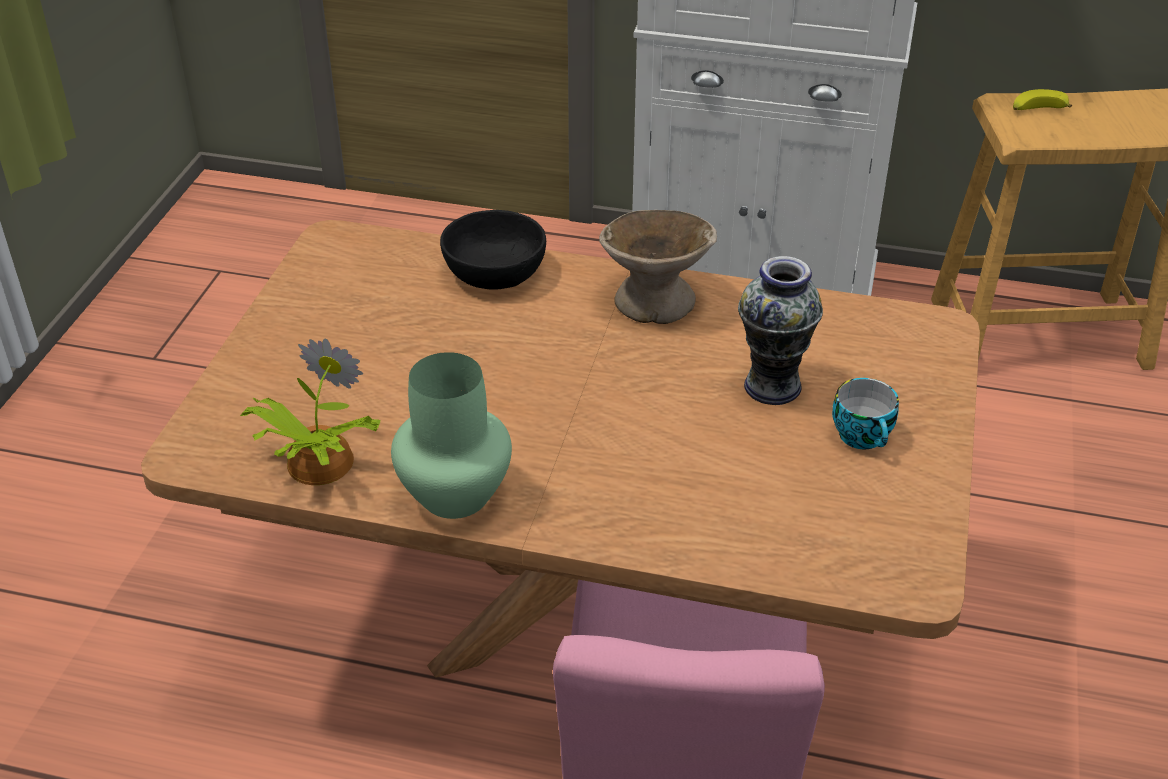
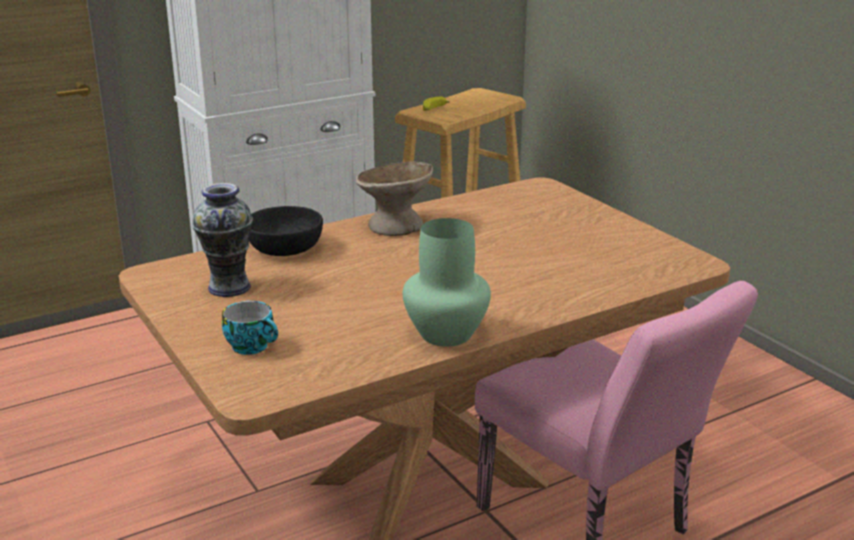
camera: 45 degrees left, 15 degrees down
(316, 463) = (342, 361): potted plant -> none
(773, 386) = (513, 231): vase -> vase (230, 287)
(864, 437) = (584, 230): cup -> cup (253, 346)

